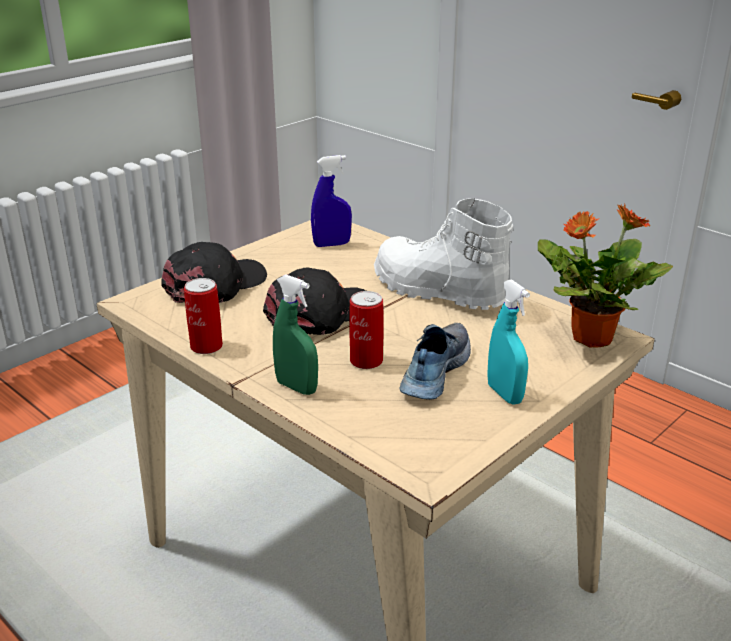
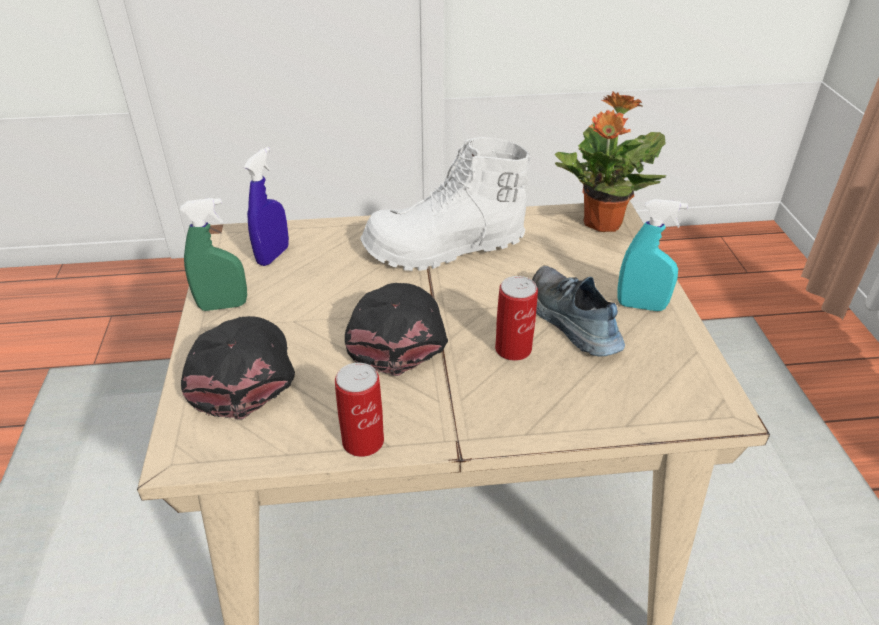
camera: 50 degrees left, 10 degrees up
(296, 387) = (513, 416): green spray bottle -> green spray bottle (223, 305)

